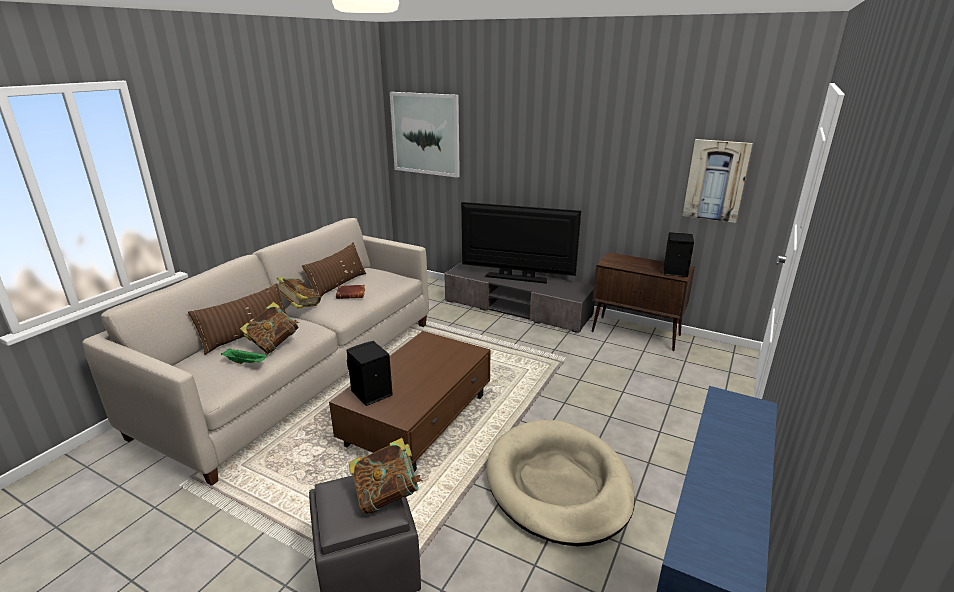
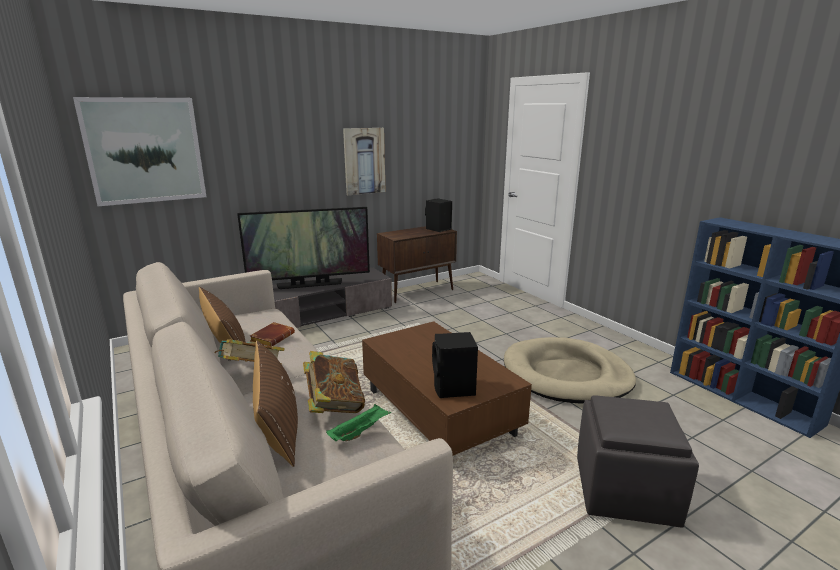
camera: 60 degrees left, 5 degrees down
(387, 495) = (638, 401): book -> none
(516, 277) = (310, 284): television -> television turned 150 degrees counterclockwise
(716, 180) = (440, 155): picture -> picture (364, 161)

